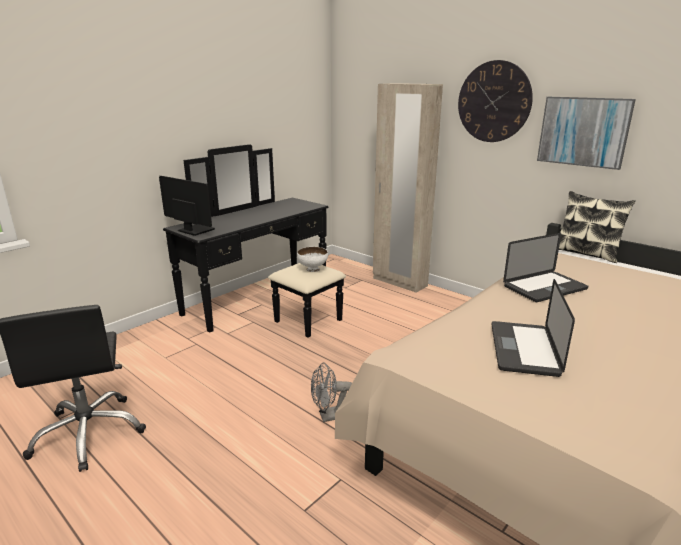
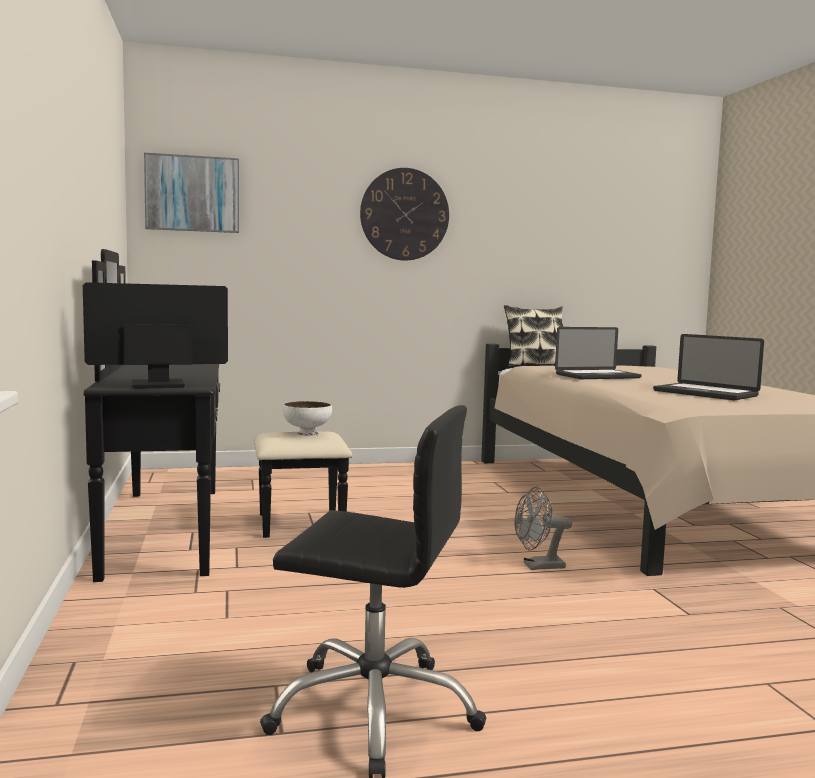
camera: 55 degrees left, 15 degrees down
(329, 416) = (538, 566): grey fan -> grey fan turned 60 degrees clockwise
(399, 282) = (300, 470): beige wardrobe -> none
(544, 288) = (597, 376): laptop -> laptop turned 60 degrees clockwise
(583, 131) = (502, 245): picture -> picture (192, 194)

